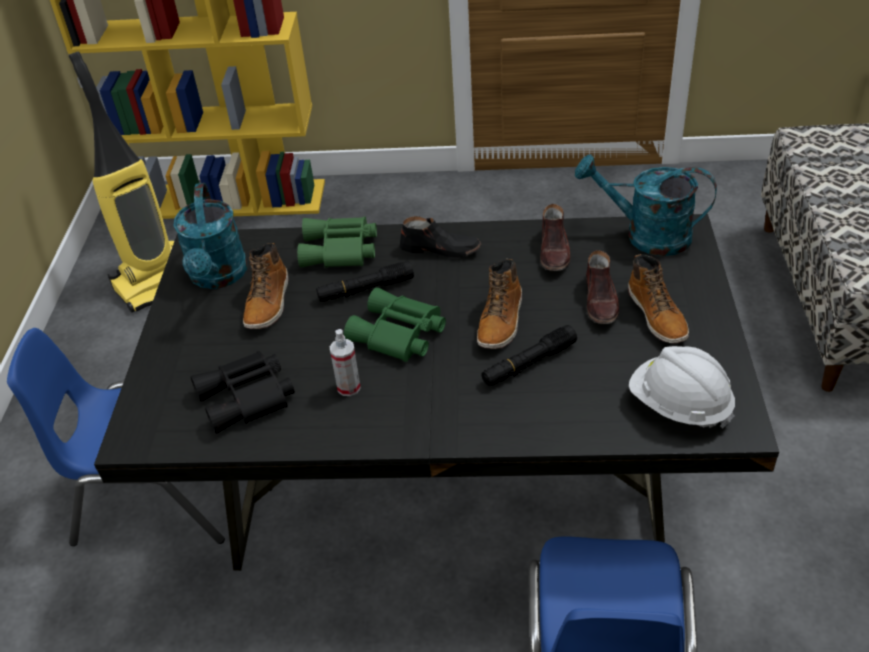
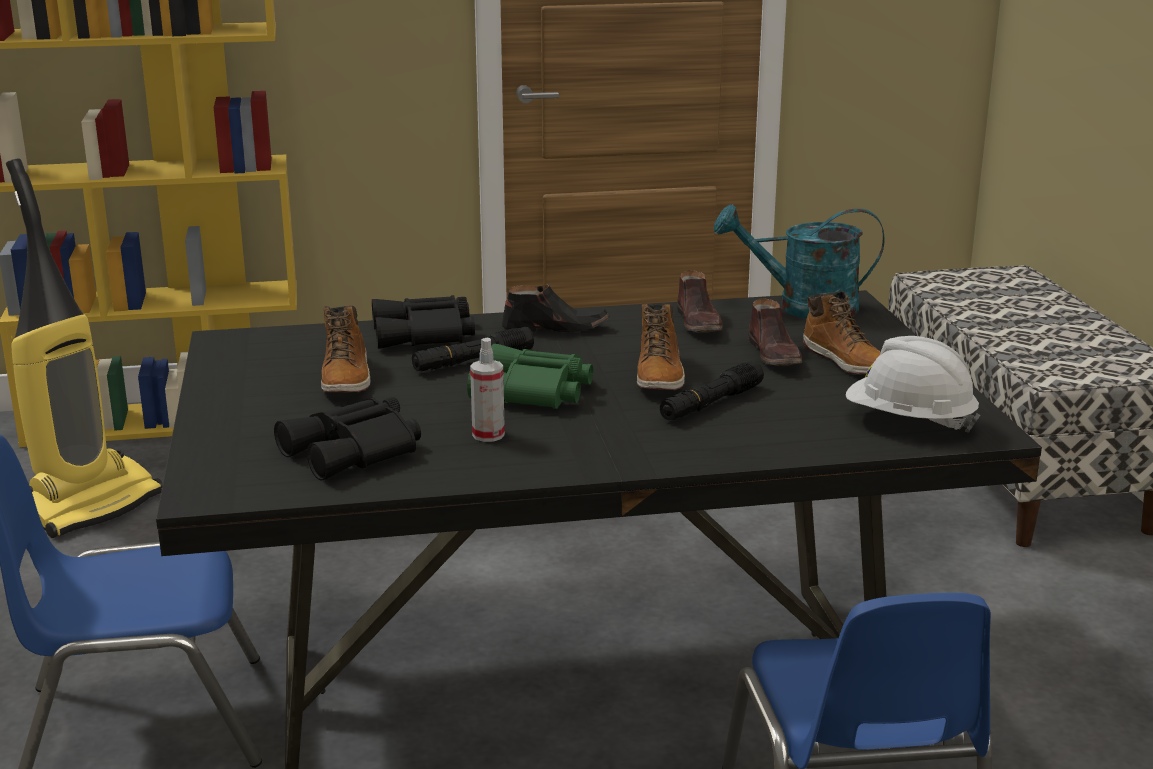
camera: 15 degrees left, 20 degrees down
(218, 277) = (267, 362): turquoise watering can -> none
(340, 251) = (425, 335): green binoculars -> black binoculars

